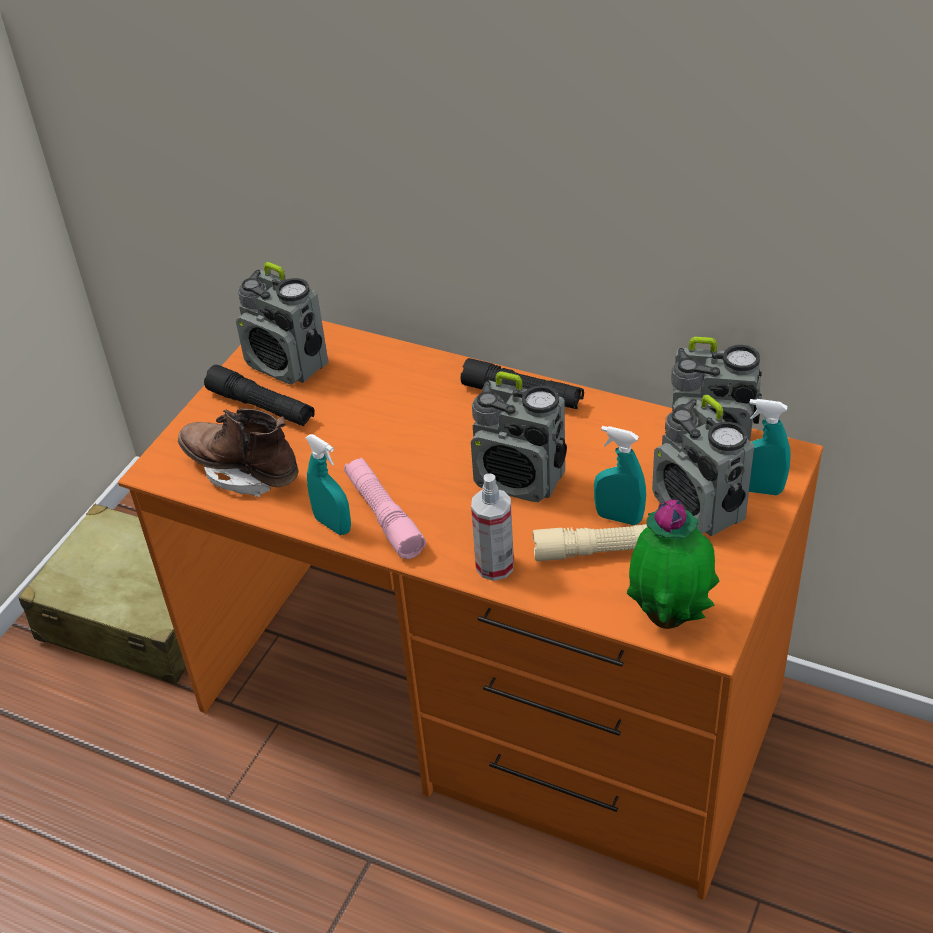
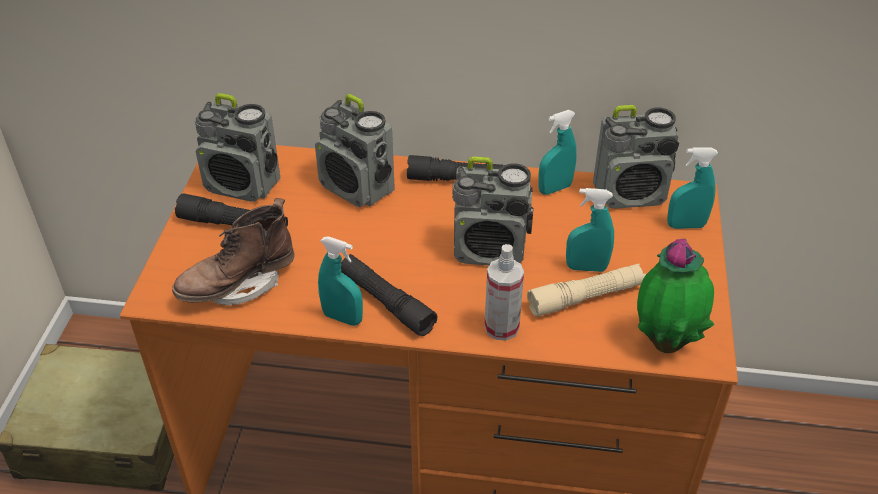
camera: 20 degrees left, 0 degrees up
(242, 471) = (238, 285): brown boot -> brown boot turned 45 degrees counterclockwise
(383, 515) = (385, 301): pink flashlight -> black flashlight
(625, 422) = (554, 189): none -> turquoise spray bottle
(699, 508) = (646, 249): radio -> radio (357, 188)

